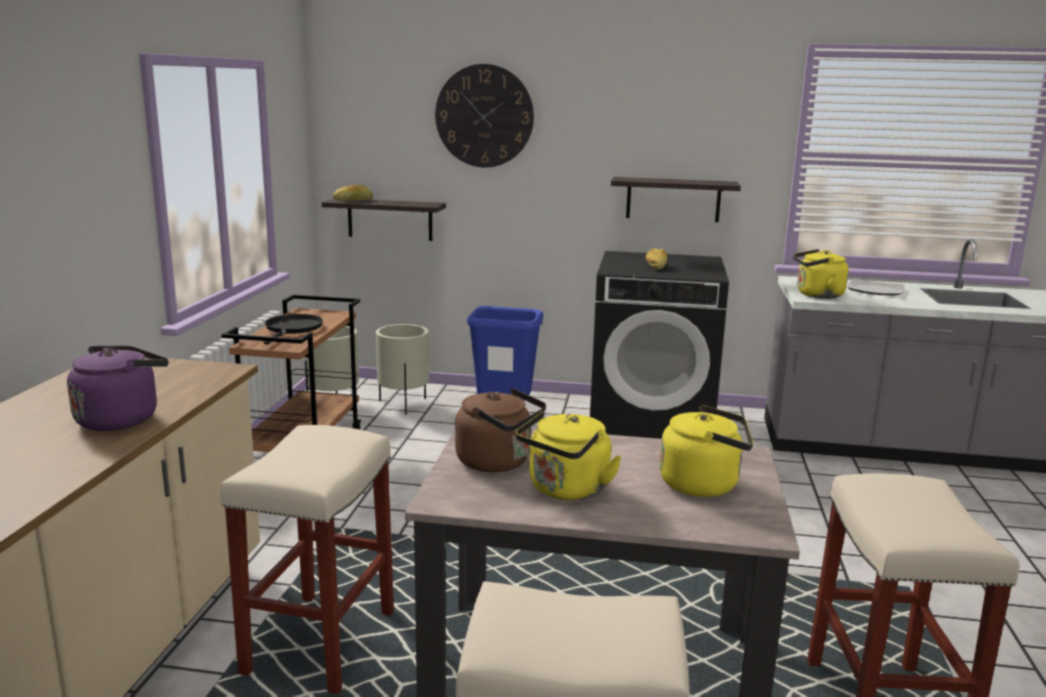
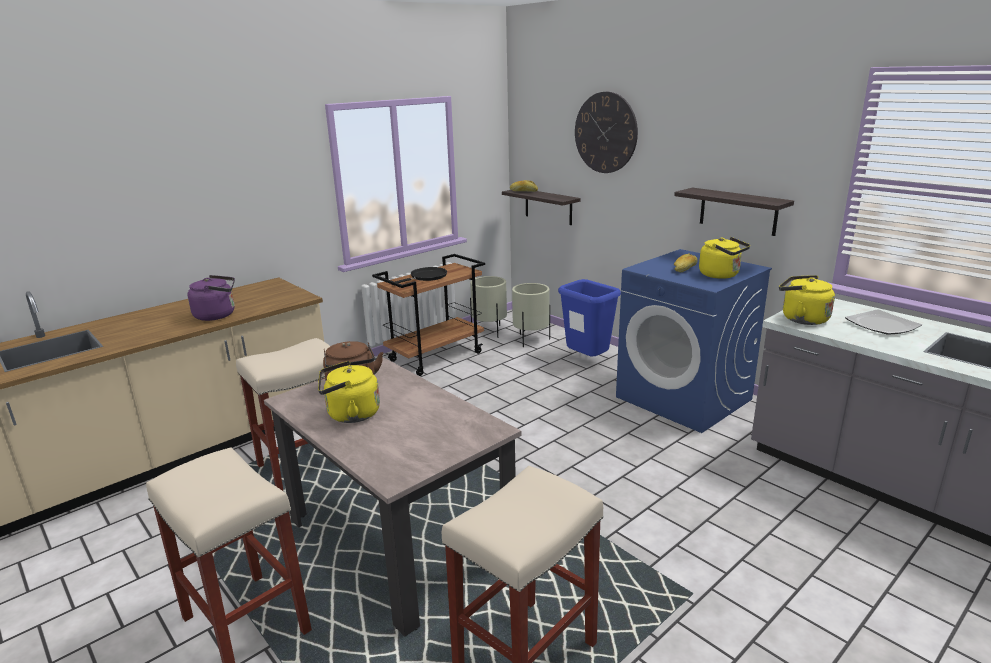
camera: 40 degrees right, 5 degrees up
(652, 423) = (684, 398): black washing machine -> blue washing machine
(704, 484) = (425, 439): yellow kettle -> yellow kettle (721, 275)

